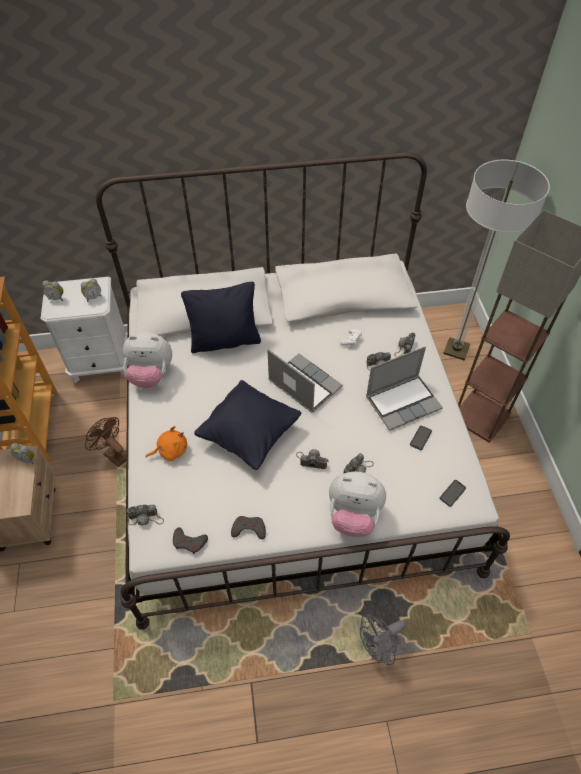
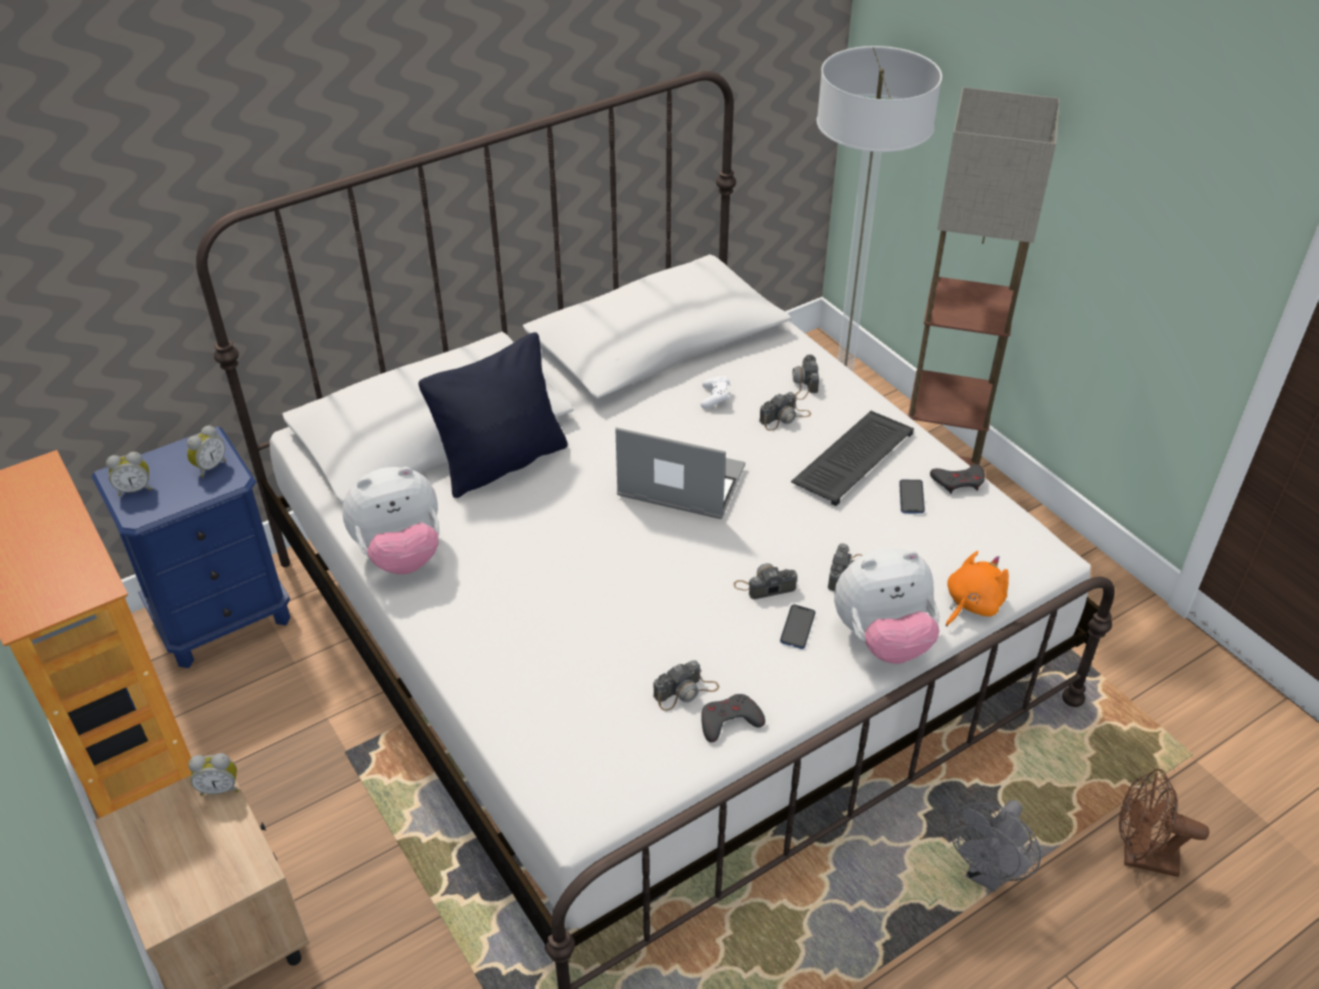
camera: 25 degrees left, 10 degrees down
(101, 363) = (223, 618): white nightstand -> blue nightstand
(113, 454) = (338, 760): brown fan -> brown fan (1140, 857)
(146, 518) = (540, 774): camera -> camera (686, 691)
(170, 450) = (515, 656): orange plush toy -> orange plush toy (971, 604)
(189, 542) = (641, 779): grey game controller -> grey game controller (958, 481)
(249, 435) = (638, 585): black pillow -> none
(403, 402) = (852, 457): laptop -> keyboard
(452, 493) = (1007, 555): phone -> phone (797, 627)

